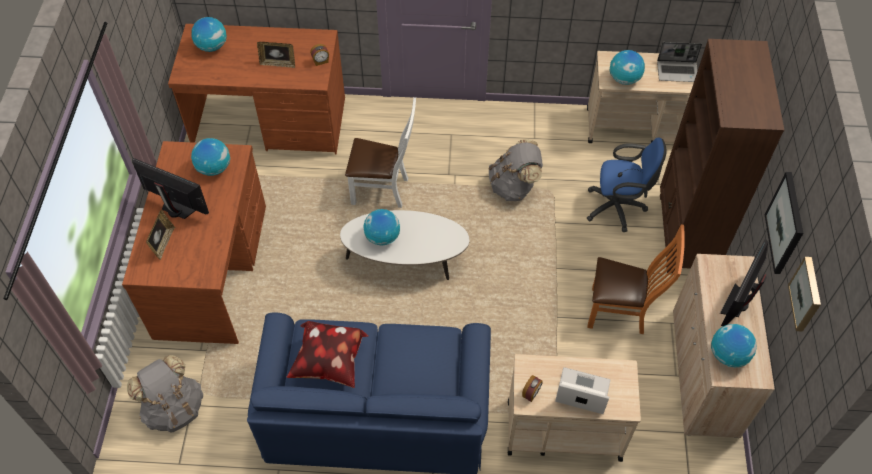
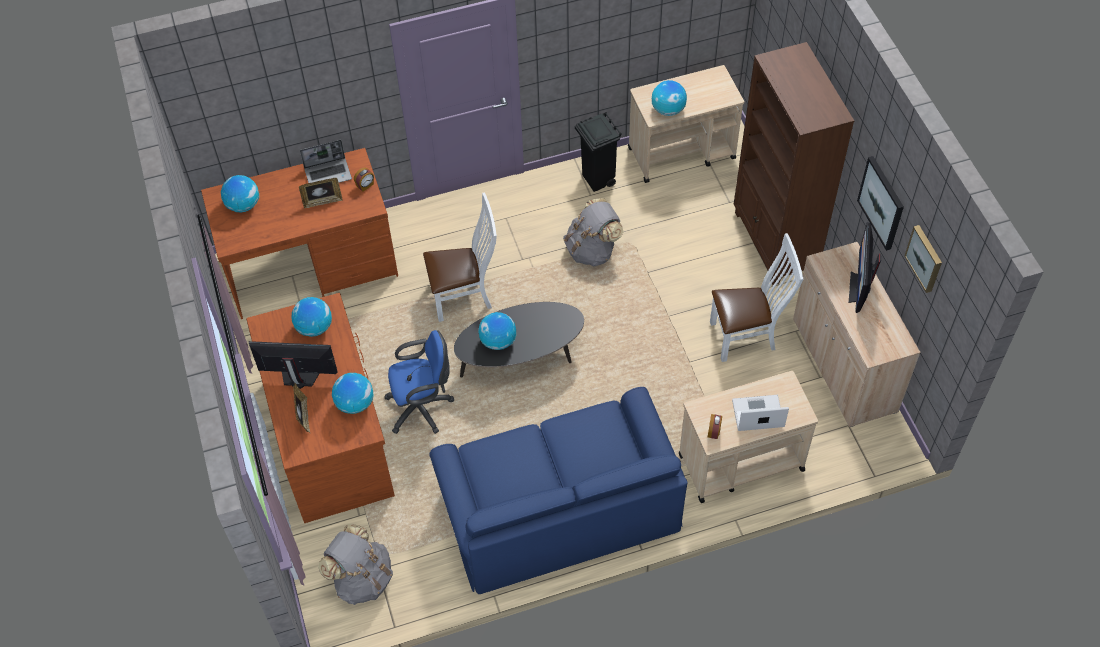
camera: 20 degrees left, 0 degrees up
(330, 364) = (513, 474): pillow -> none
(405, 261) = (521, 359): white coffee table -> black coffee table
(547, 127) = (598, 180): none -> black trash can
(618, 208) = (701, 238): blue office chair -> blue office chair (423, 407)
(621, 312) = (747, 336): orange chair -> white chair
(678, 71) = (715, 87): laptop -> laptop (328, 174)
(728, 355) = (870, 336): globe -> globe (355, 403)

